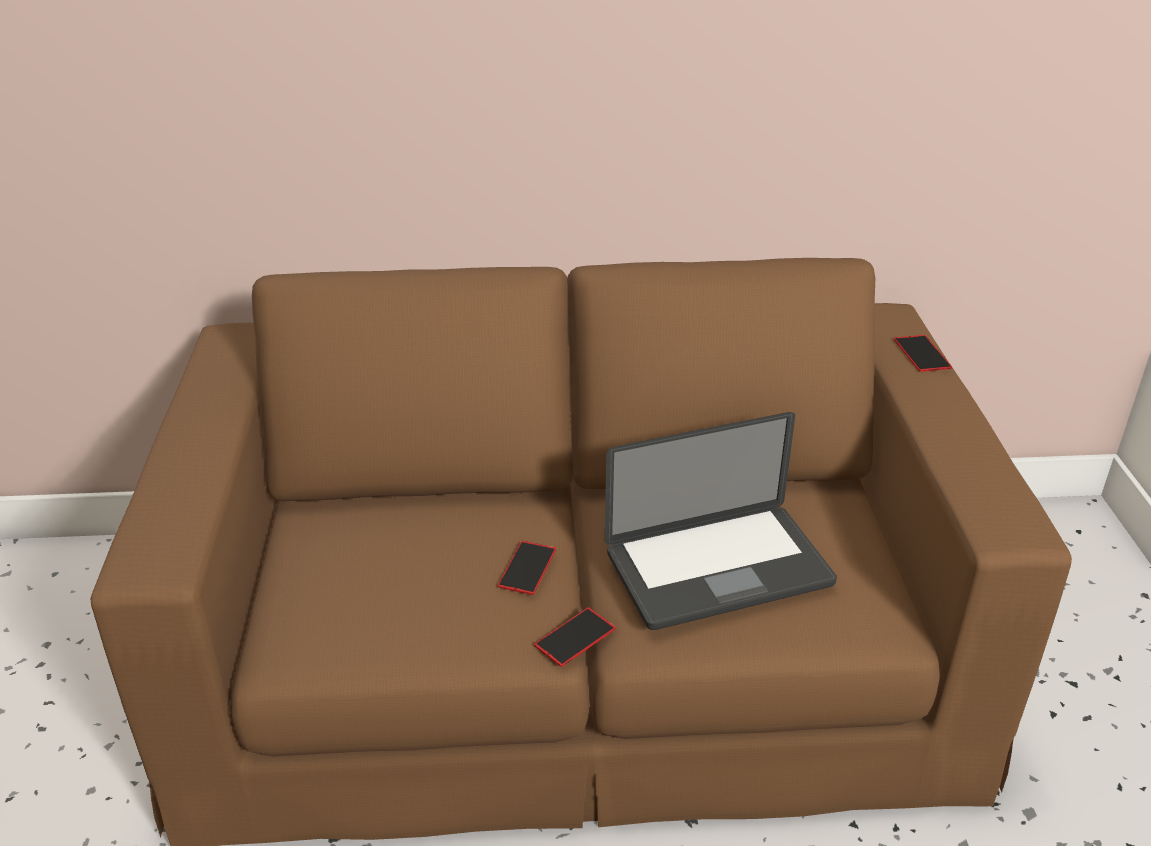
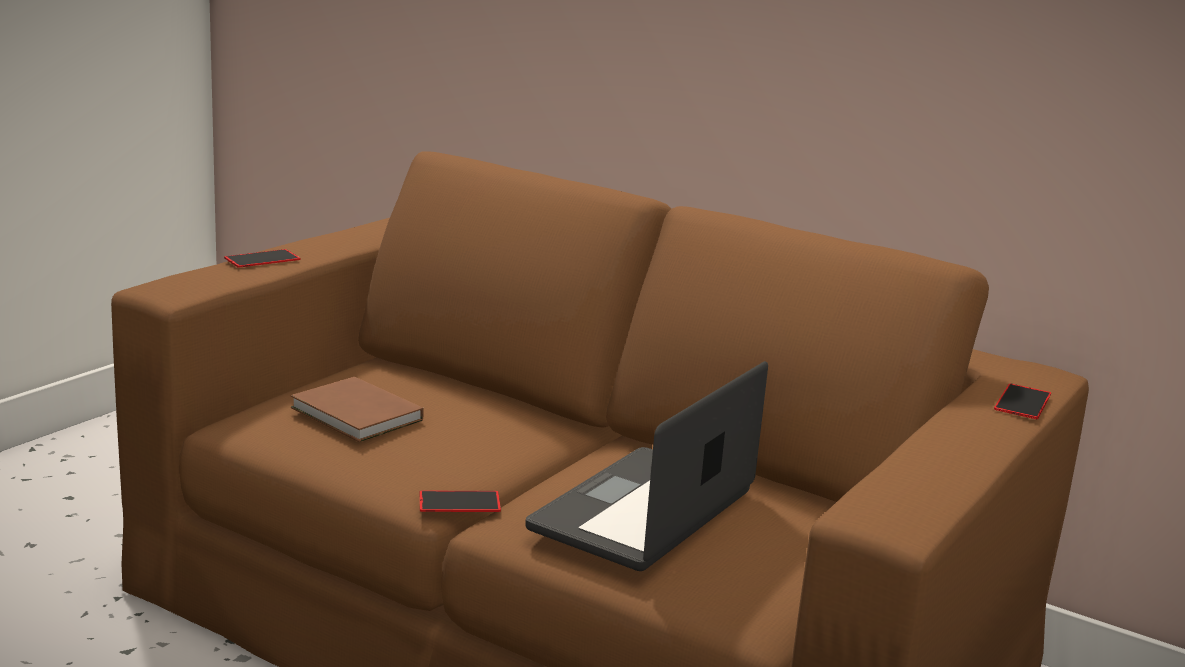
camera: 35 degrees right, 15 degrees down
(384, 588) = (357, 415): none -> brown book
(527, 568) = (484, 449): phone -> phone (262, 259)
(718, 569) = (643, 511): laptop -> laptop turned 105 degrees clockwise

